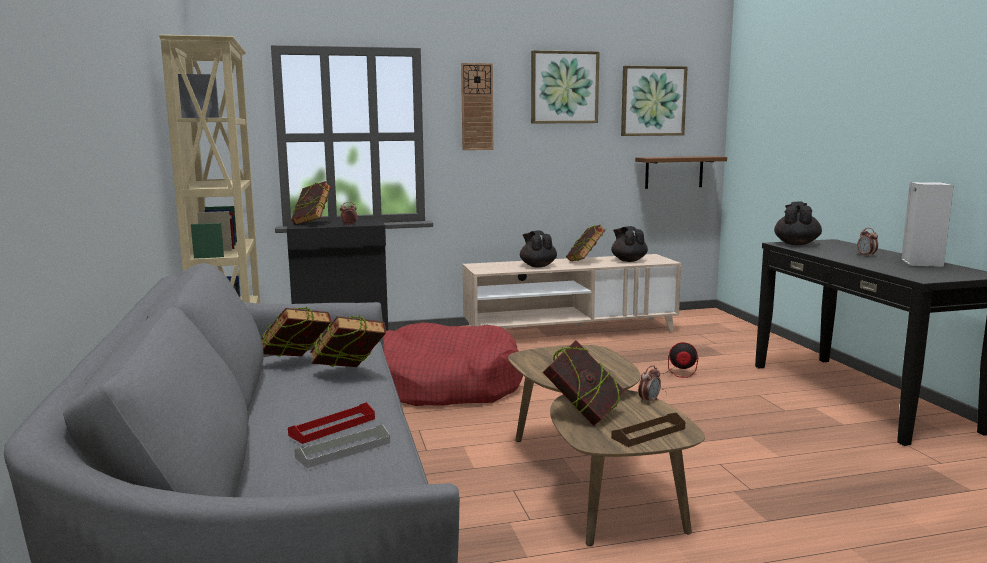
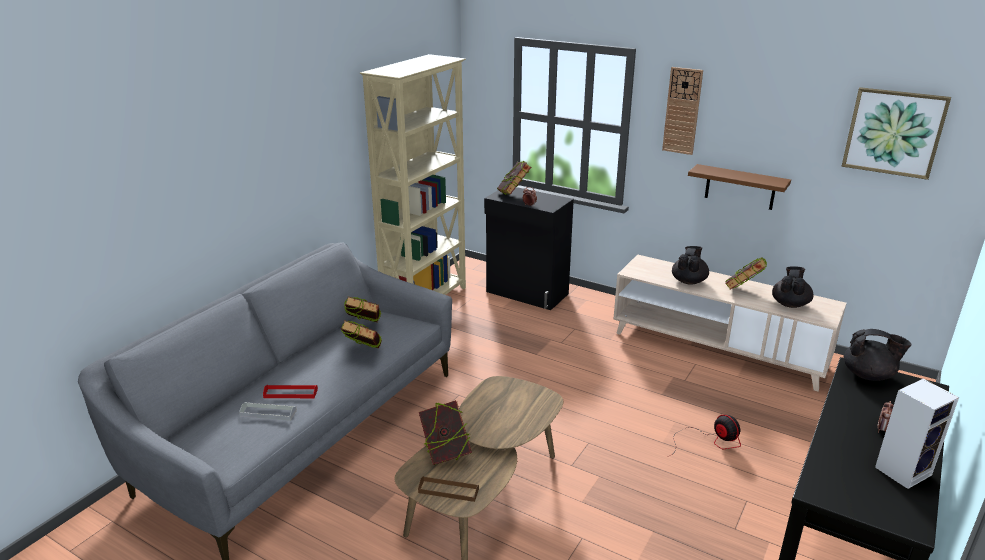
camera: 45 degrees right, 15 degrees up
(443, 385) = (531, 362): red dog bed -> none
(564, 87) = (780, 103): picture -> none
(649, 401) = (504, 466): alarm clock -> none
(674, 172) = (908, 218): brown shelf -> brown shelf (740, 187)
(796, 244) = (868, 375): black teapot -> black teapot turned 45 degrees clockwise

